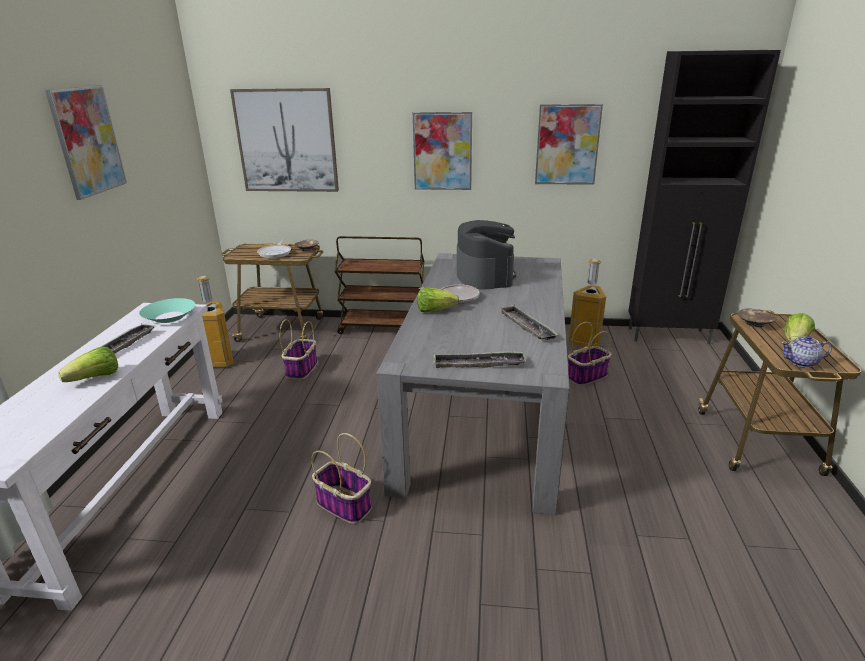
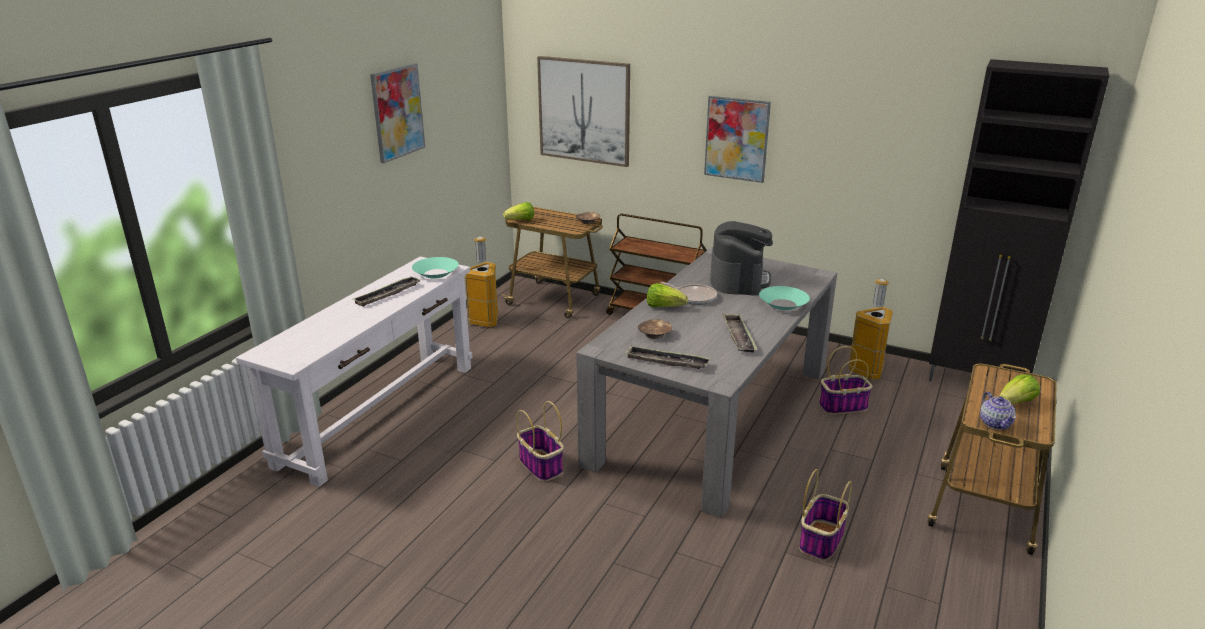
camera: 20 degrees right, 0 degrees up
(96, 378) = (366, 315): lettuce -> lettuce (521, 220)
(276, 253) = (556, 222): frying pan -> none
(301, 369) = (556, 342): basket -> basket (821, 540)
(540, 291) = (783, 304): none -> turquoise bowl
(567, 145) = (872, 148): picture -> none
(755, 323) = (992, 377): brown bowl -> brown bowl (655, 334)
(801, 362) = (995, 423): teapot -> teapot turned 120 degrees counterclockwise

